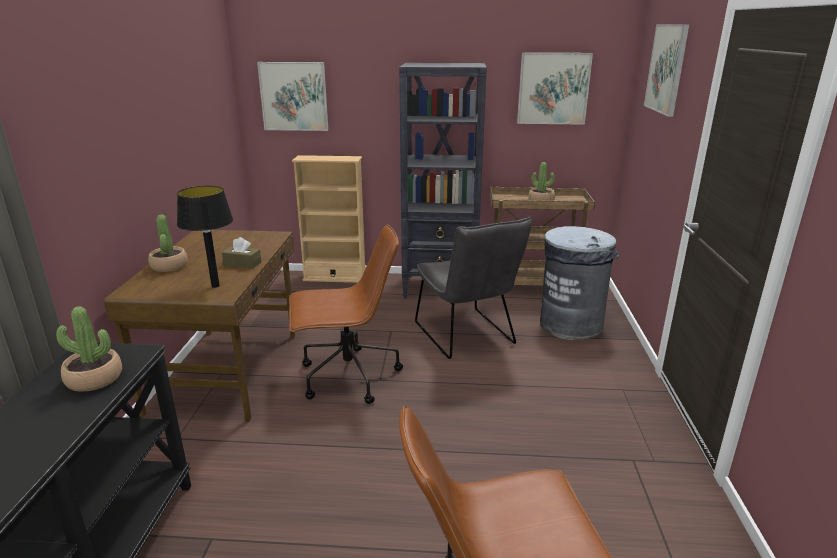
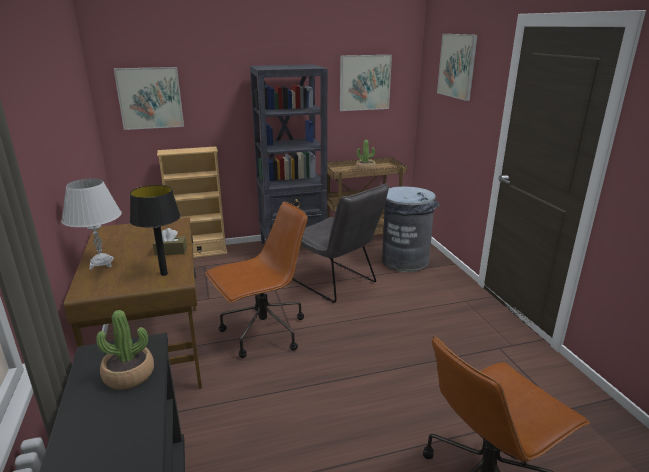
camera: 20 degrees left, 0 degrees up
(169, 266) = (102, 263): potted plant -> white table lamp

